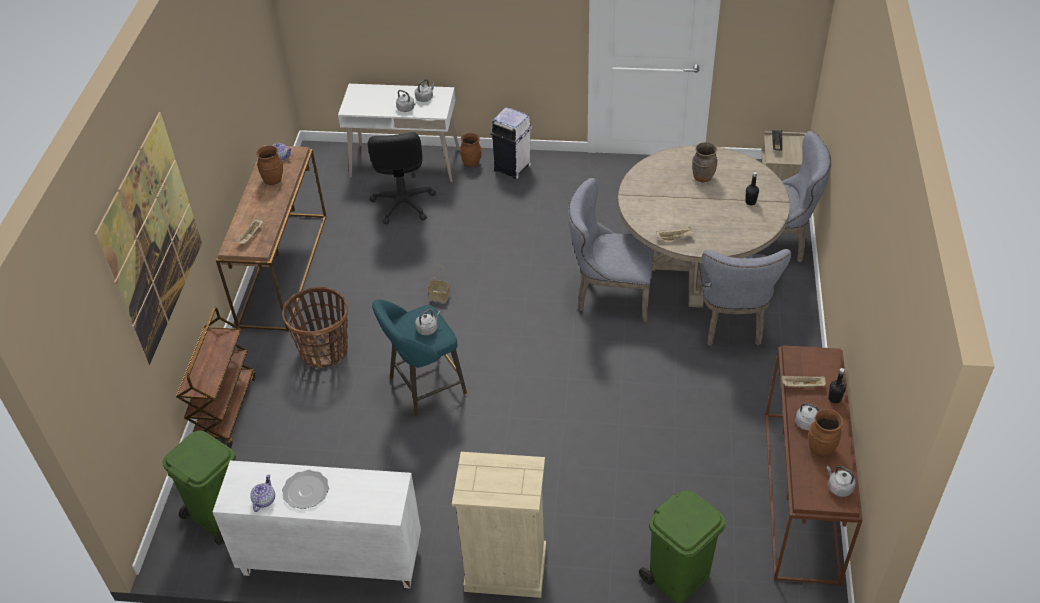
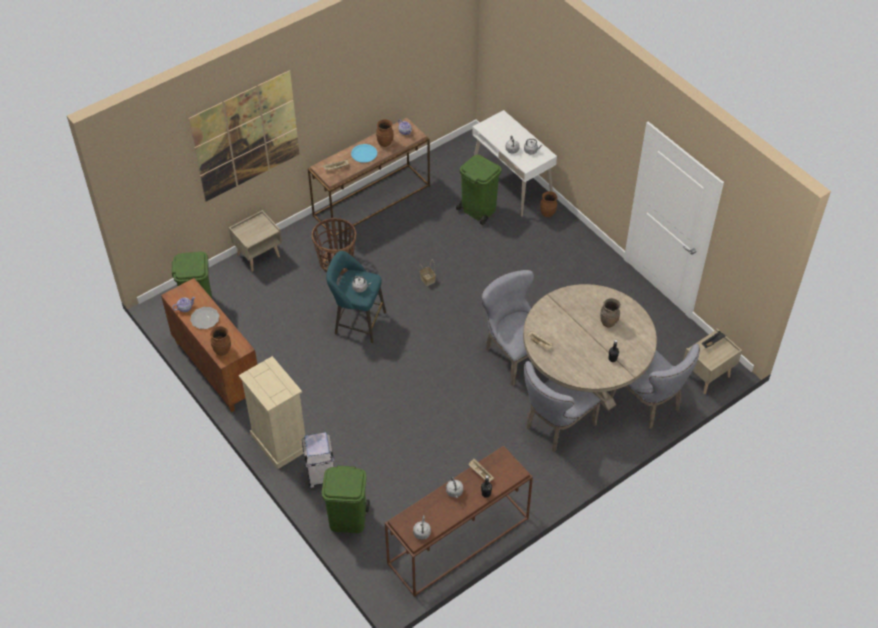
camera: 45 degrees right, 5 degrees up
(225, 409) = (258, 255): brown cart -> beige nightstand
(263, 204) = (364, 154): none -> blue plate
(330, 560) = (216, 368): white cabinet -> brown cabinet
(403, 204) = (478, 210): black office chair -> green trash can
(512, 167) = (567, 235): white trash can -> white trash can (320, 476)
(820, 448) = (442, 508): brown vase -> brown vase (222, 350)

